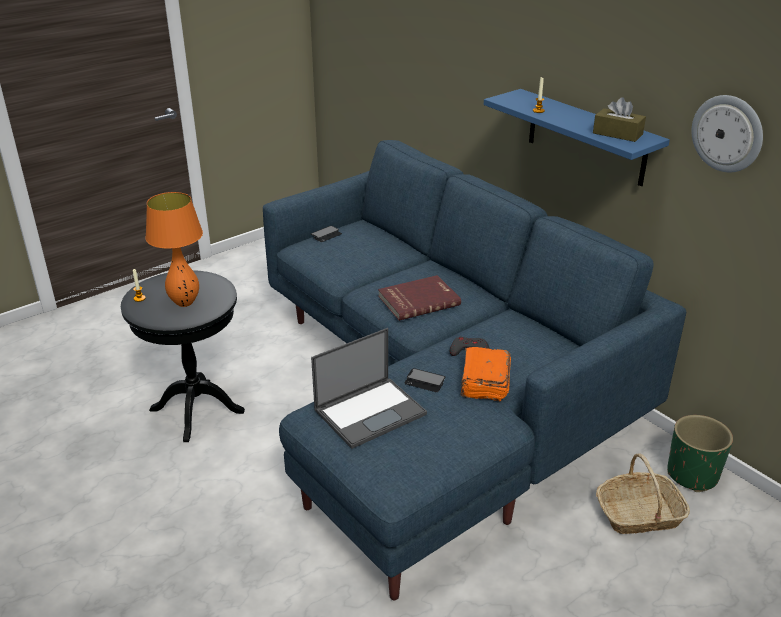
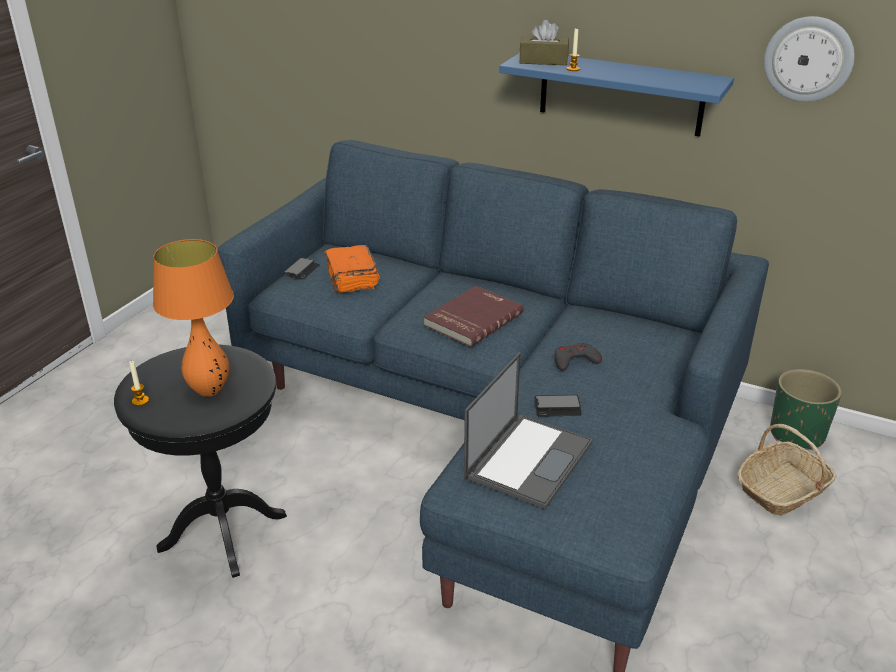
camera: 25 degrees left, 0 degrees up
(484, 383) = (620, 391): orange book -> orange book (351, 279)
(617, 134) = (681, 79): brown tissue box -> brown tissue box (543, 61)

